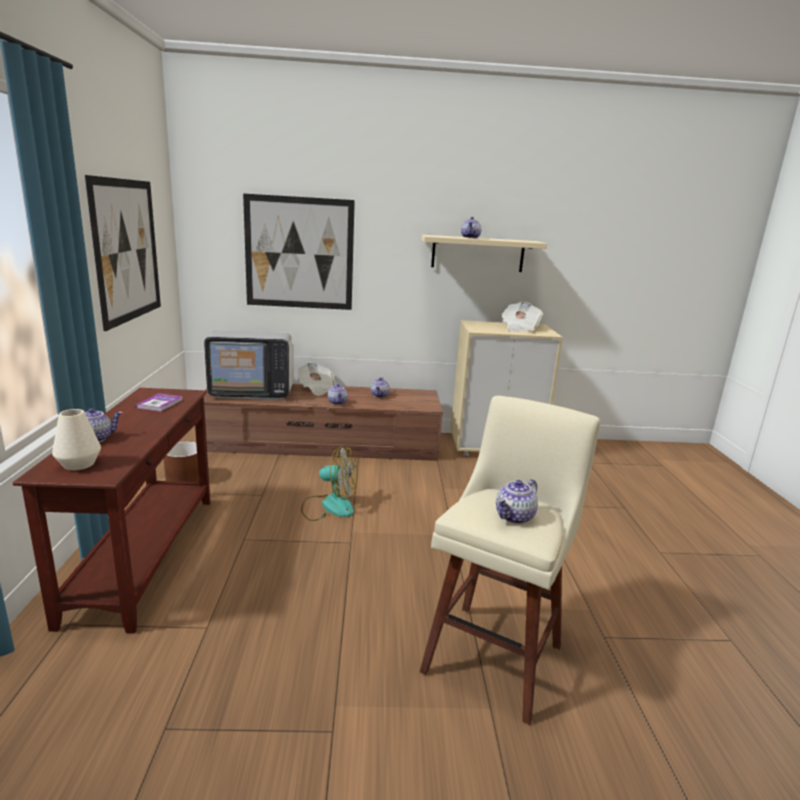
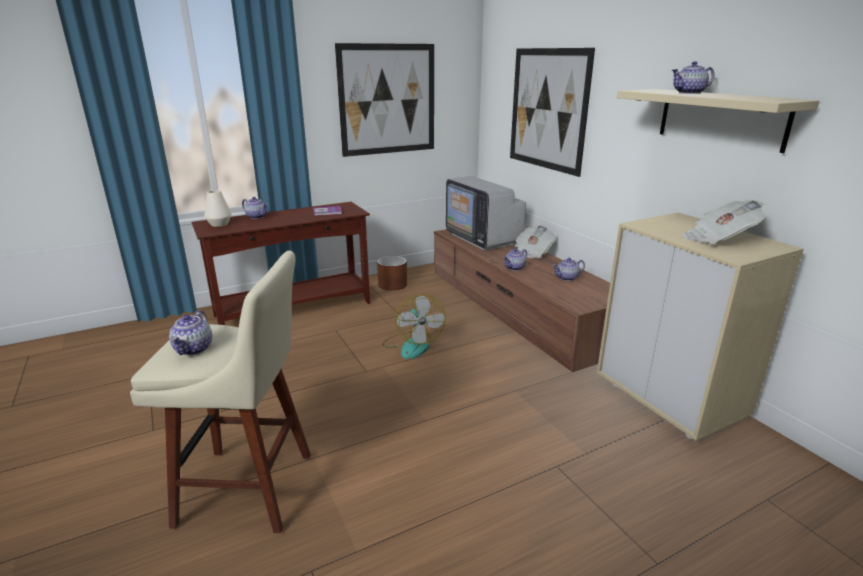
camera: 65 degrees right, 5 degrees up
(515, 517) = (194, 349): teapot -> teapot turned 105 degrees counterclockwise

